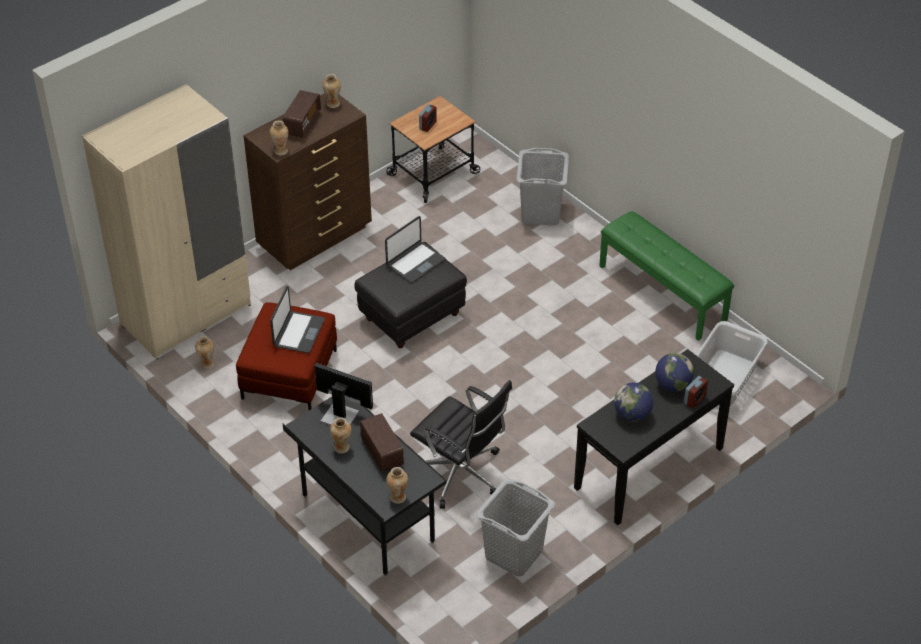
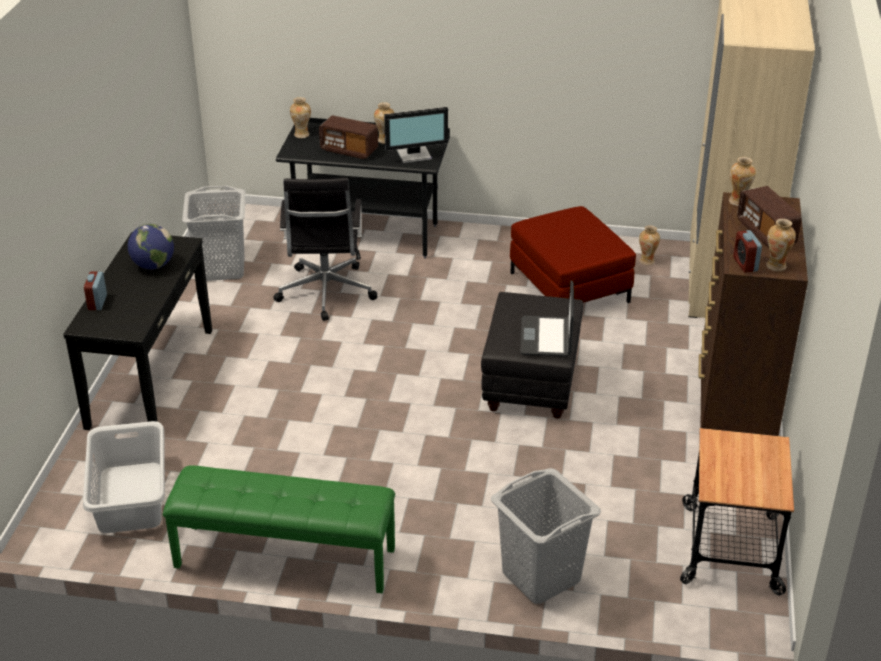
camera: 140 degrees right, 10 degrees down
(298, 333) = (566, 241): laptop -> none
(428, 125) = (742, 459): alarm clock -> alarm clock (745, 264)
(460, 475) = (325, 293): black office chair -> black office chair turned 90 degrees counterclockwise
(672, 385) = (131, 304): globe -> none

